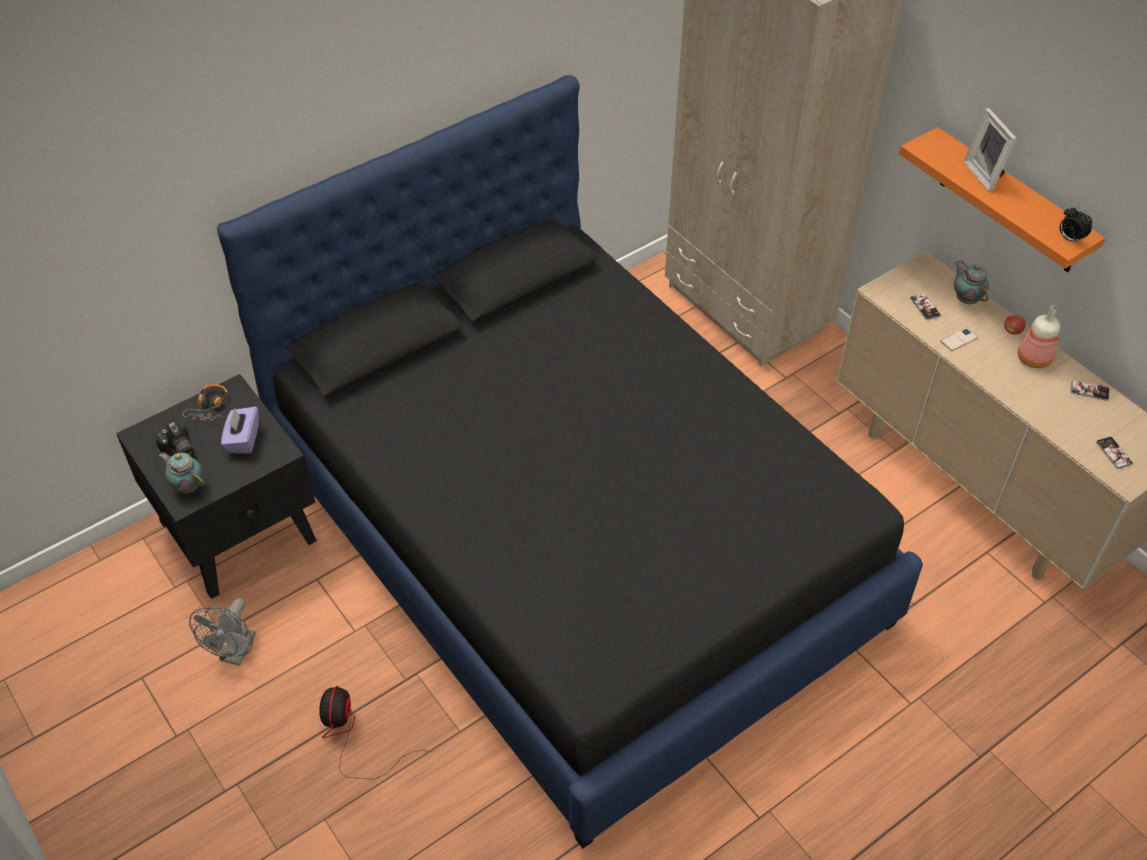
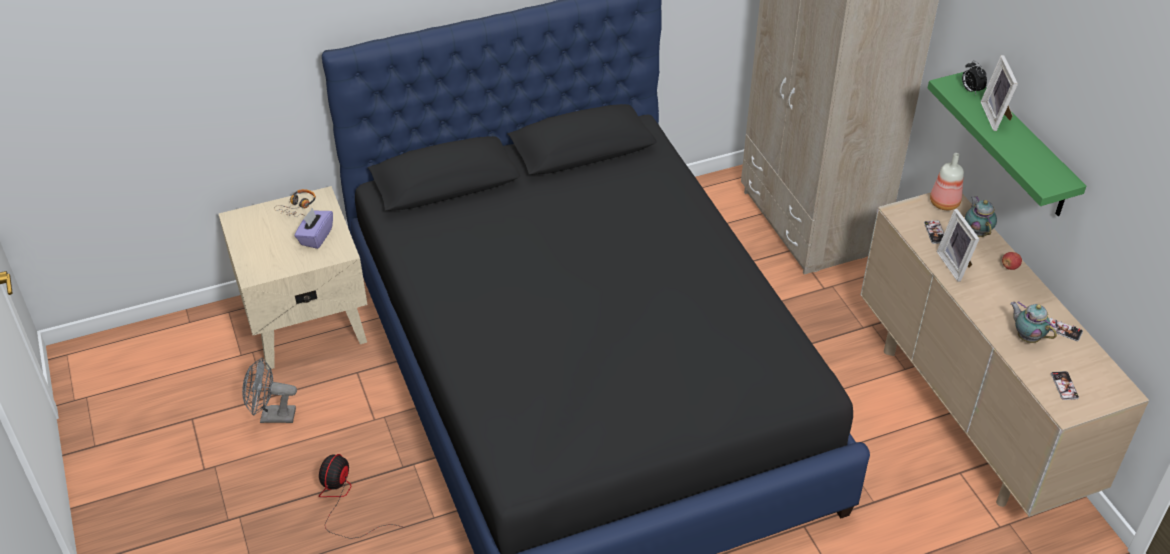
camera: 15 degrees right, 5 degrees down
(178, 450) = (262, 235): camera -> none
(187, 486) = (260, 263): teapot -> teapot (1026, 337)
(235, 653) = (272, 416): grey fan -> grey fan turned 60 degrees clockwise
(239, 530) = (307, 321): black nightstand -> beige nightstand
(959, 339) = (956, 265): phone -> picture frame
(1010, 203) = (1019, 146): orange shelf -> green shelf
(1032, 358) = (1019, 292): bottle -> bottle (943, 202)
(1069, 239) = (1051, 181): alarm clock -> alarm clock (971, 90)

